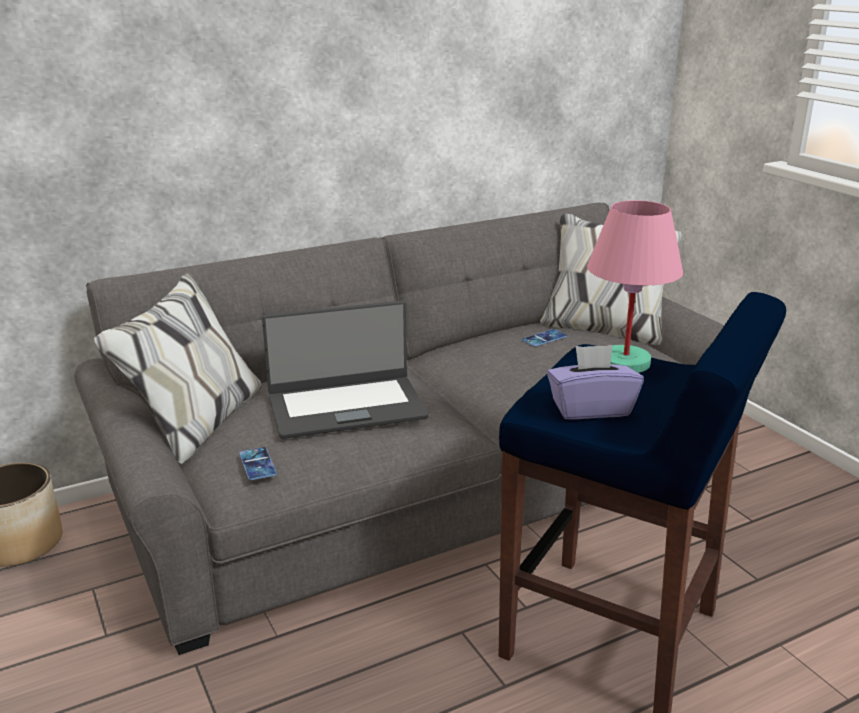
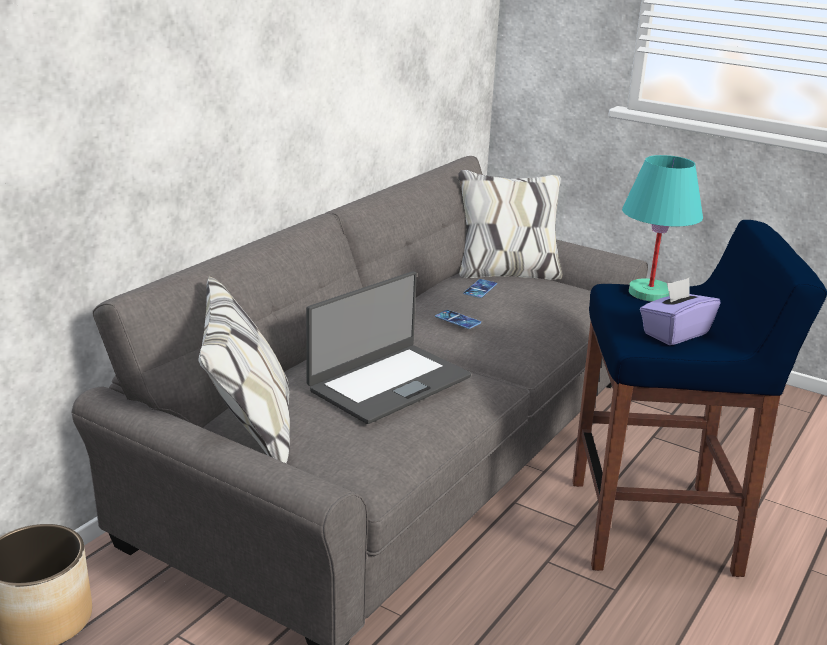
camera: 30 degrees left, 0 degrees up
(257, 464) = (369, 452): phone -> phone (457, 320)
(624, 363) = (649, 293): pink table lamp -> turquoise table lamp

